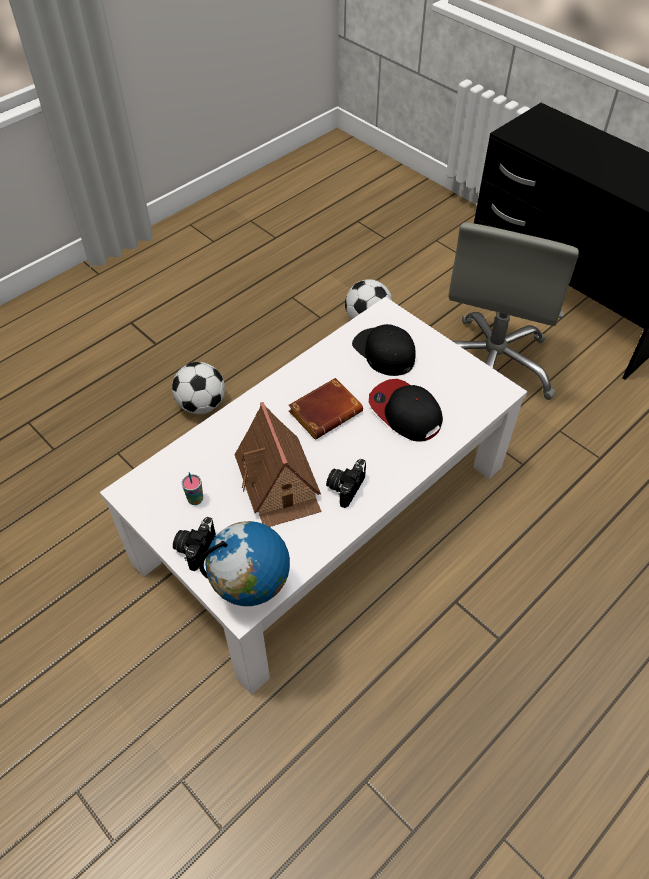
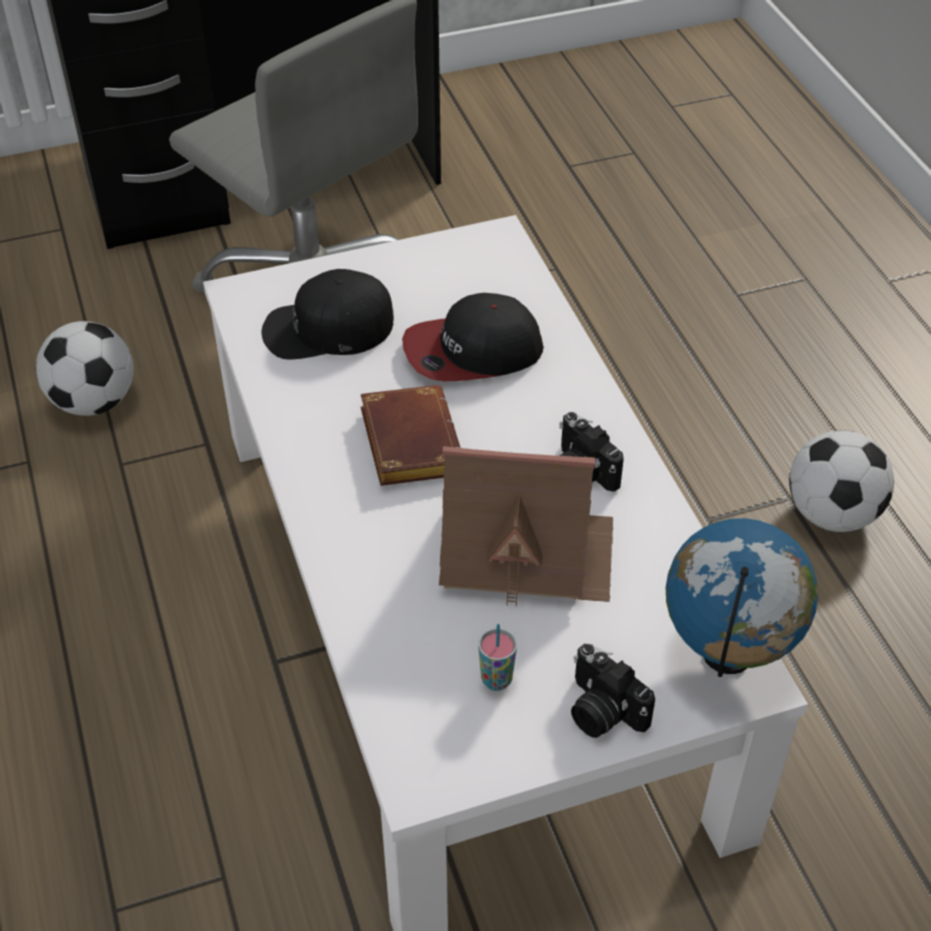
camera: 65 degrees left, 5 degrees down
(202, 404) = (97, 718): football -> football (831, 513)

